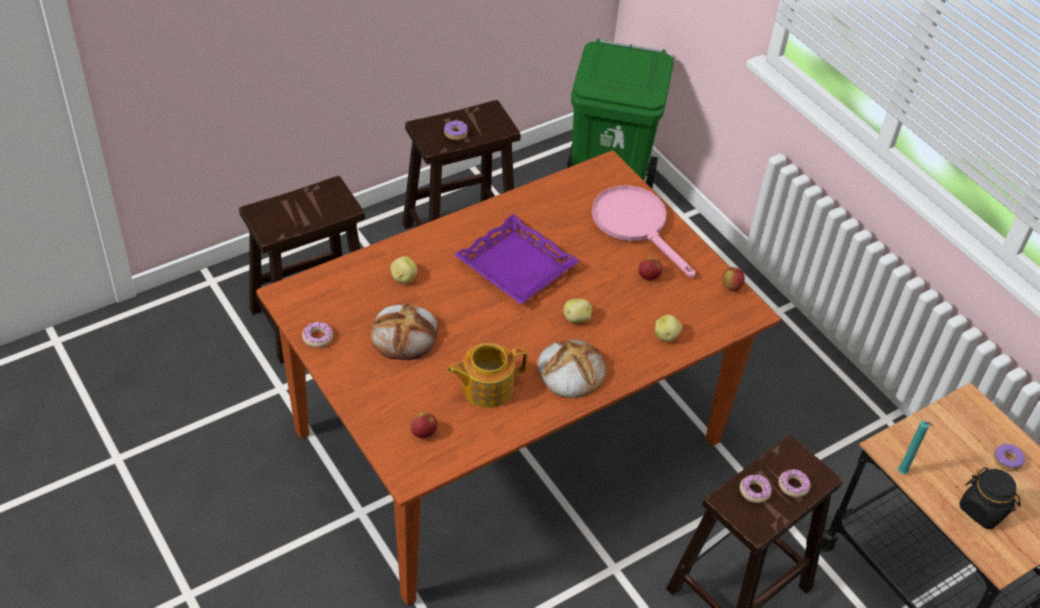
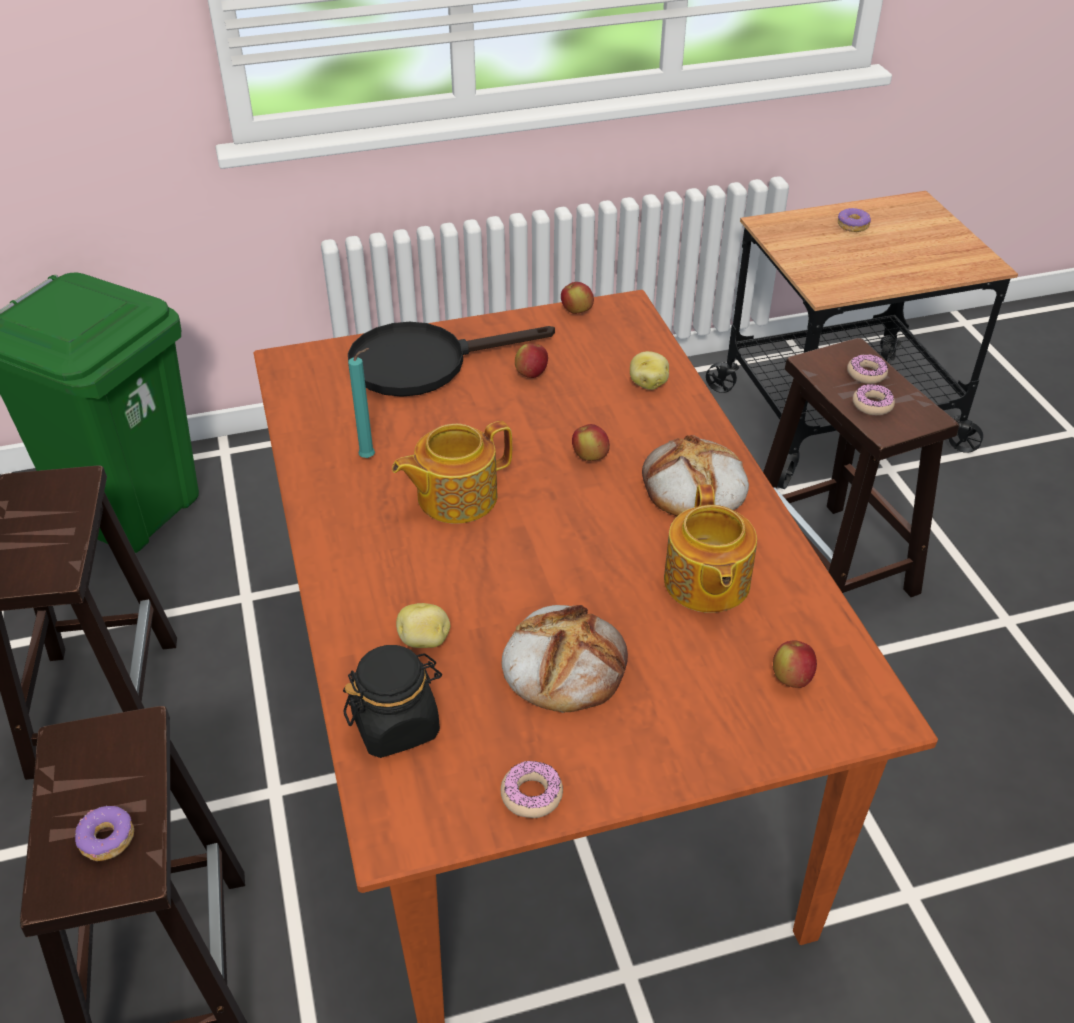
camera: 70 degrees left, 5 degrees down
(455, 133) = (45, 541): donut -> donut (107, 839)
(517, 266) = (455, 497): purple tray -> teapot
(577, 318) = (590, 457): potato -> apple
(636, 225) = (424, 362): pink frying pan -> black frying pan
(903, 473) = (864, 290): turquoise candle -> turquoise candle (370, 458)
(983, 510) = (917, 256): black jar -> black jar (396, 725)

